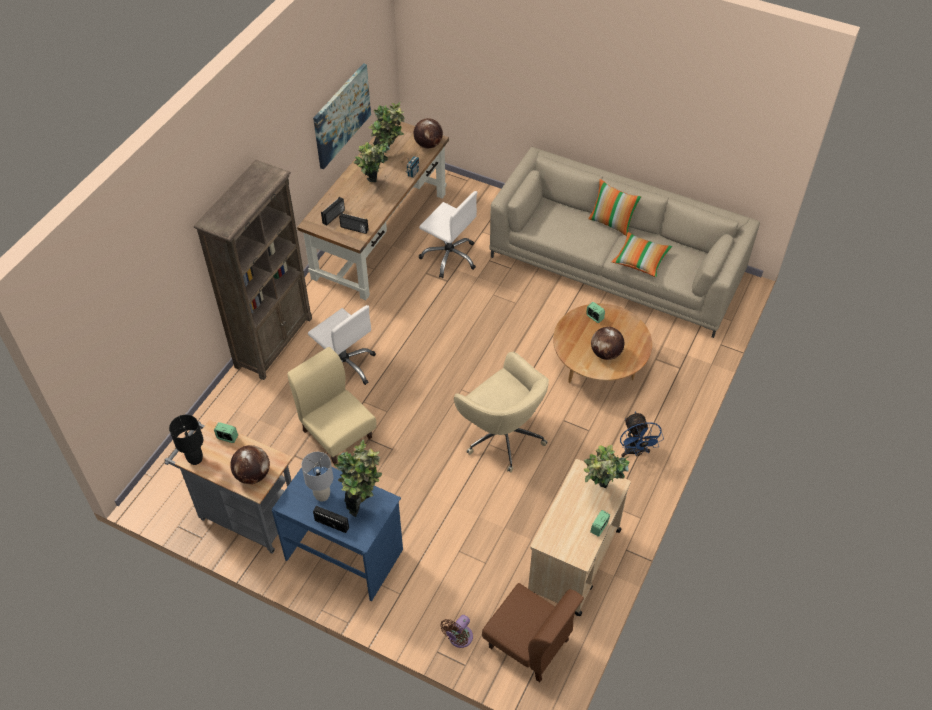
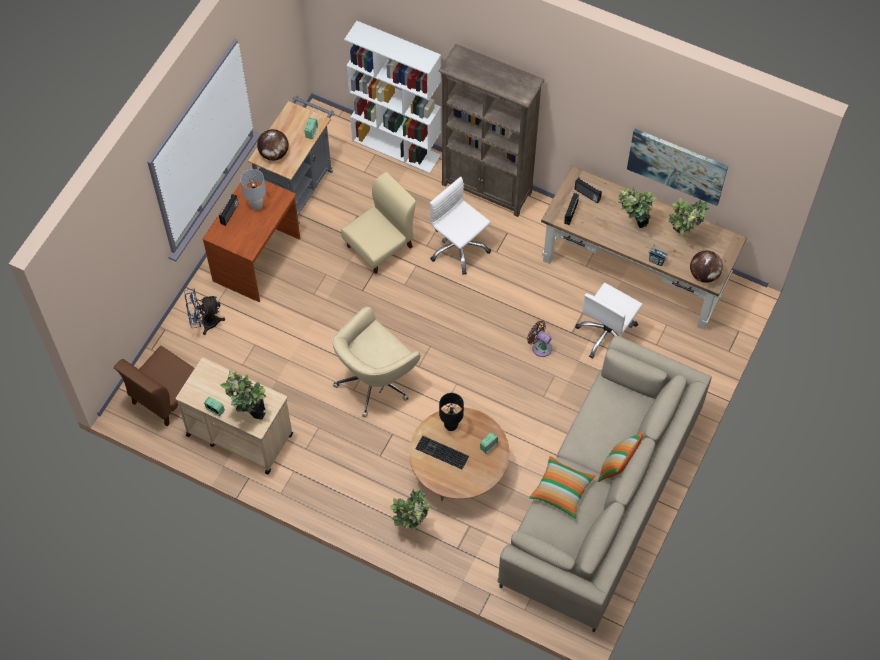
camera: 90 degrees right, 10 degrees up
(195, 459) = (291, 114): black table lamp -> black table lamp (451, 426)
(208, 420) = (397, 148): none -> white bookcase
(345, 366) = (458, 248): white office chair -> white office chair turned 90 degrees clockwise
(345, 553) = (257, 260): blue desk -> brown desk
(362, 502) = (249, 234): potted plant -> potted plant (411, 527)
(459, 638) = (174, 345): brown fan -> brown fan (540, 347)
(606, 354) = (440, 453): globe -> keyboard
(635, 452) = (353, 495): blue fan -> blue fan (205, 323)

